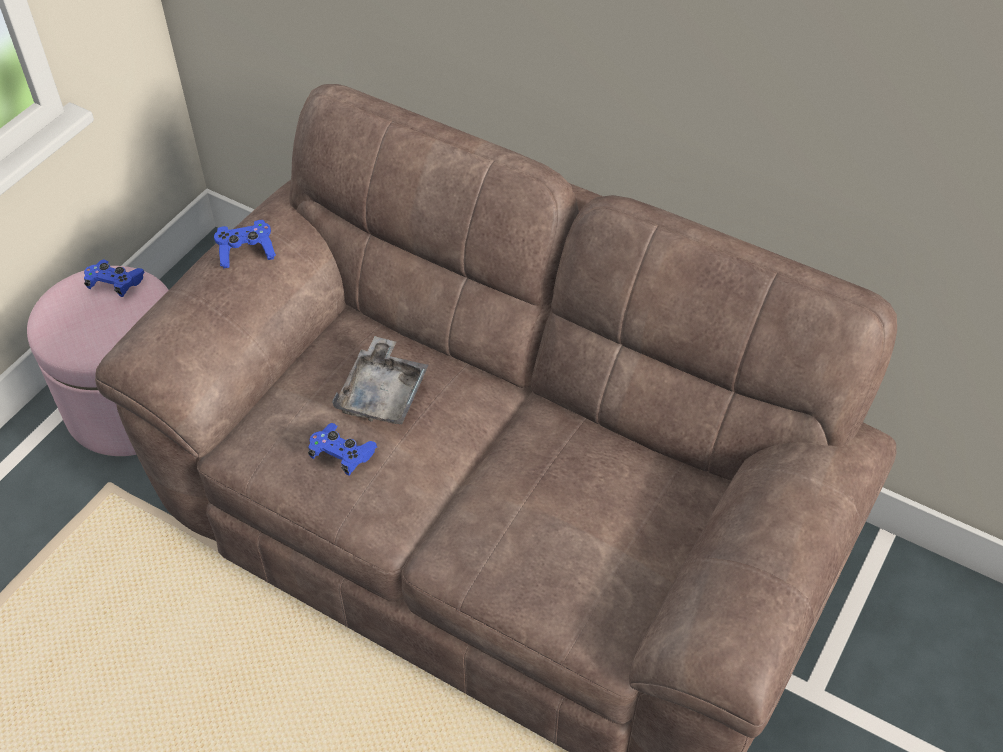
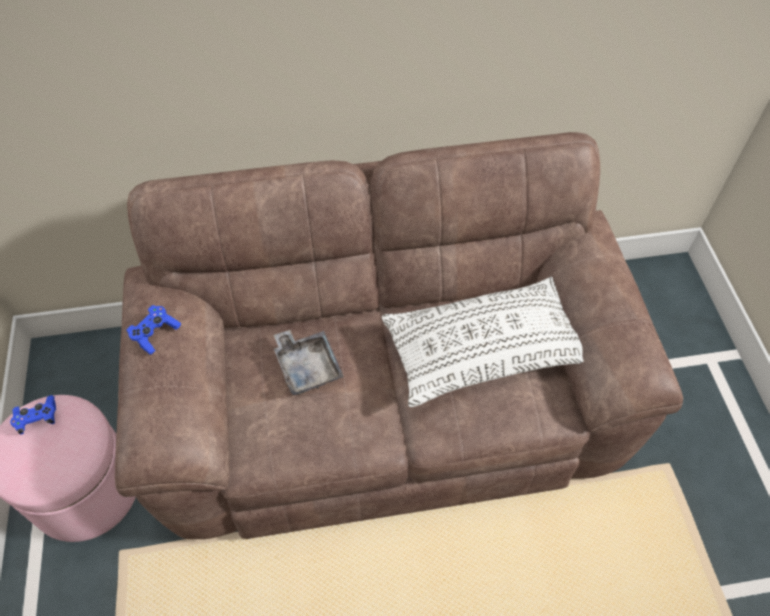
camera: 40 degrees left, 5 degrees up
(342, 455) = (320, 421): blue game controller -> none
(589, 508) = (484, 351): none -> white pillow

